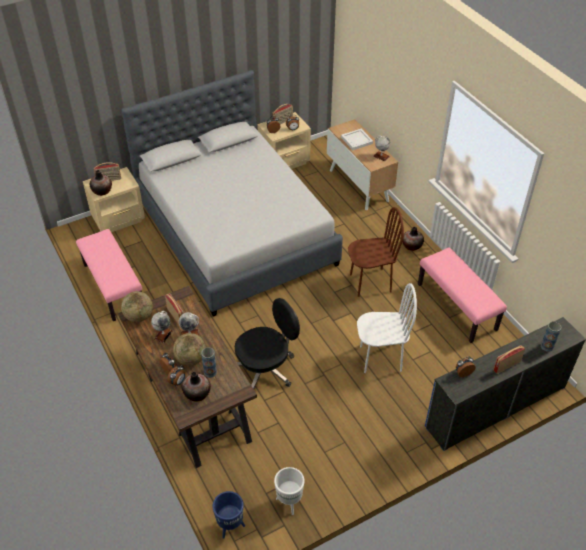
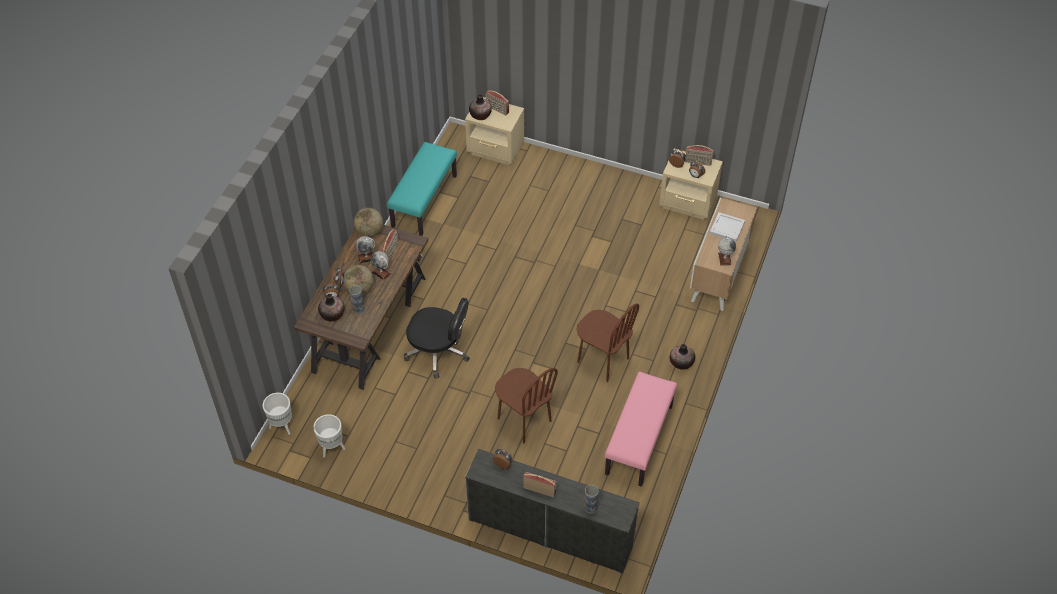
camera: 50 degrees right, 5 degrees up
(113, 287) = (424, 201): pink bench -> turquoise bench
(230, 526) = (282, 426): blue planter -> white planter
(235, 232) = (563, 231): grey bed -> none
(380, 358) = (524, 420): white chair -> brown chair

